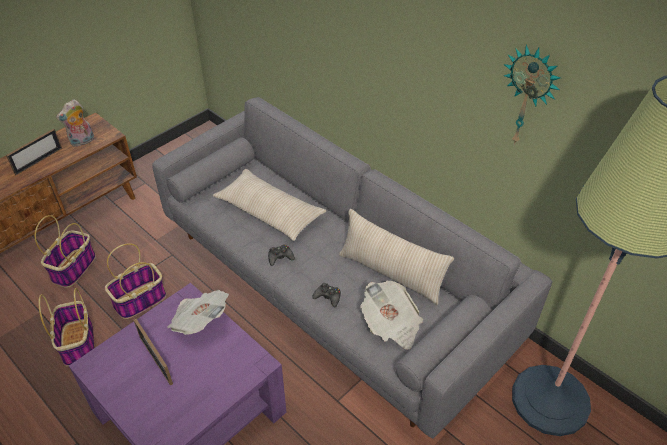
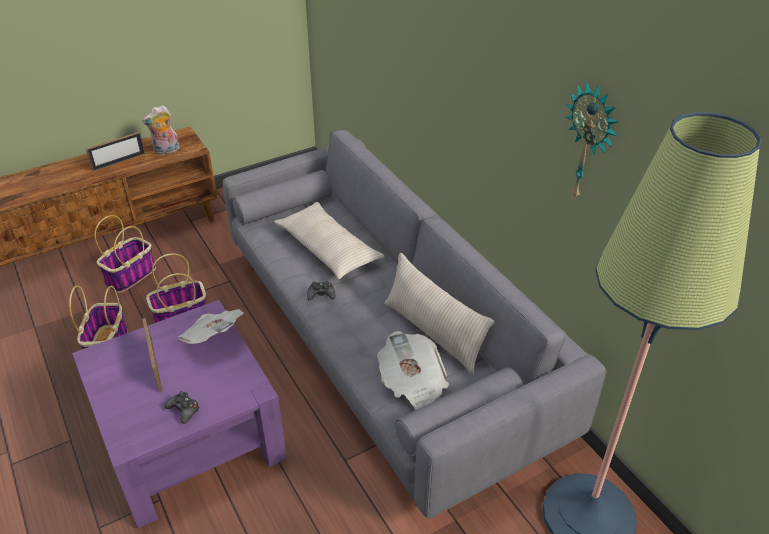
camera: 15 degrees right, 5 degrees down
(328, 297) = (355, 342): black game controller -> black game controller (184, 410)

